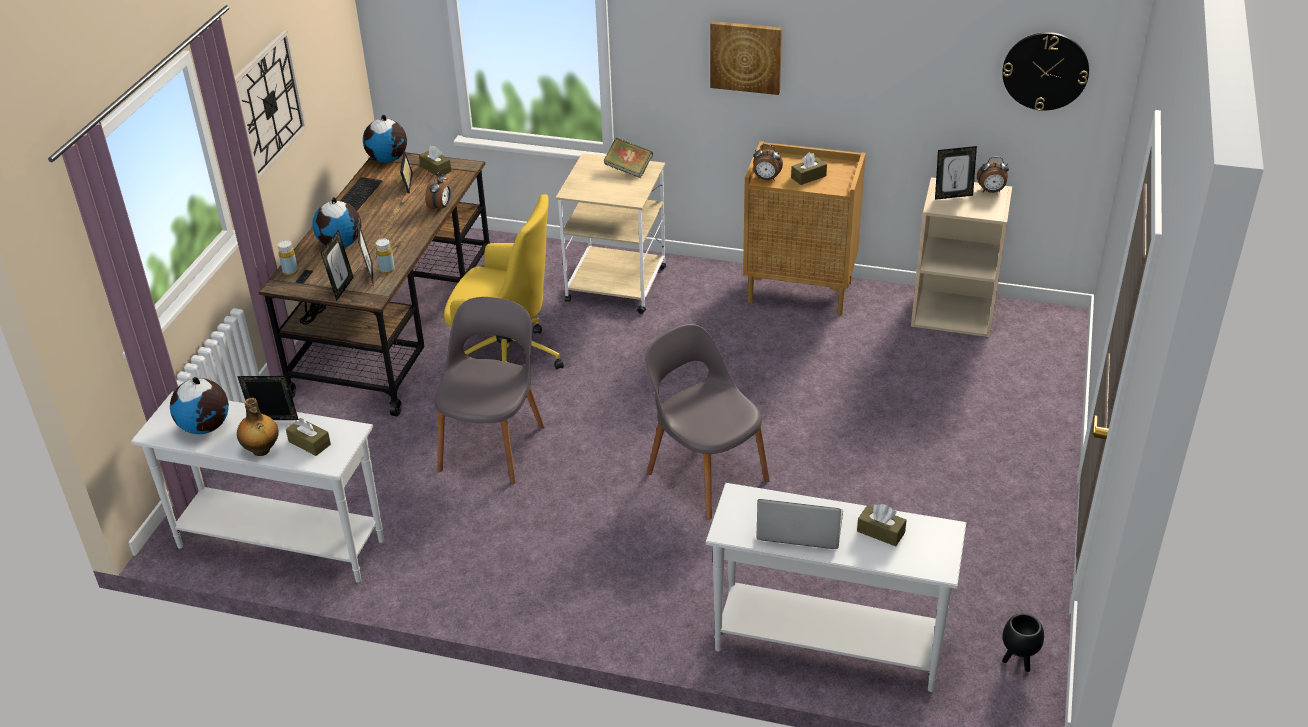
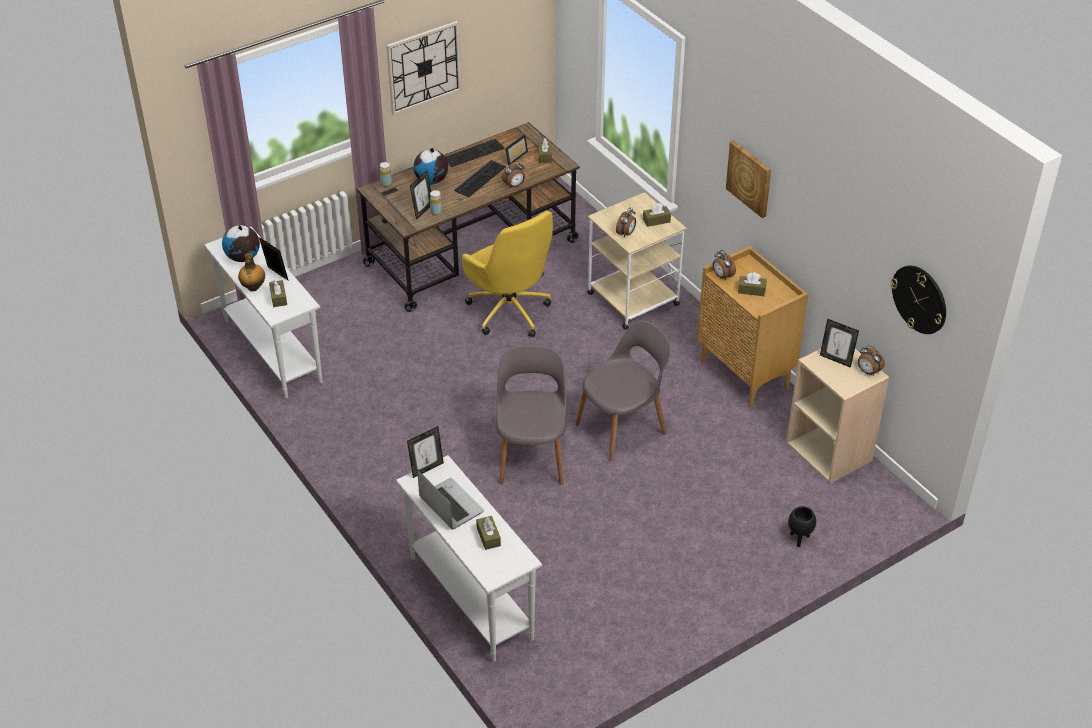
camera: 40 degrees right, 5 degrees up
(341, 288) = (399, 211): picture frame -> picture frame (426, 468)
(388, 159) = (526, 134): globe -> none
(392, 218) = (479, 178): none -> keyboard
(493, 446) = (438, 362): grey chair -> grey chair (623, 427)
(616, 193) = (626, 233): none -> alarm clock
(628, 170) = (656, 220): book -> brown tissue box
(1018, 661) = (562, 682): black planter -> black planter (799, 539)

